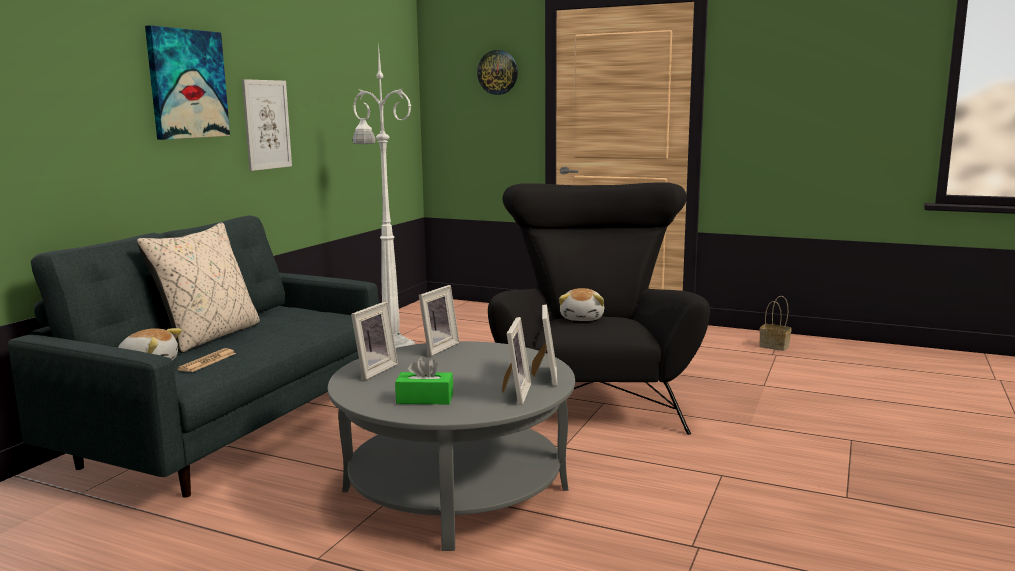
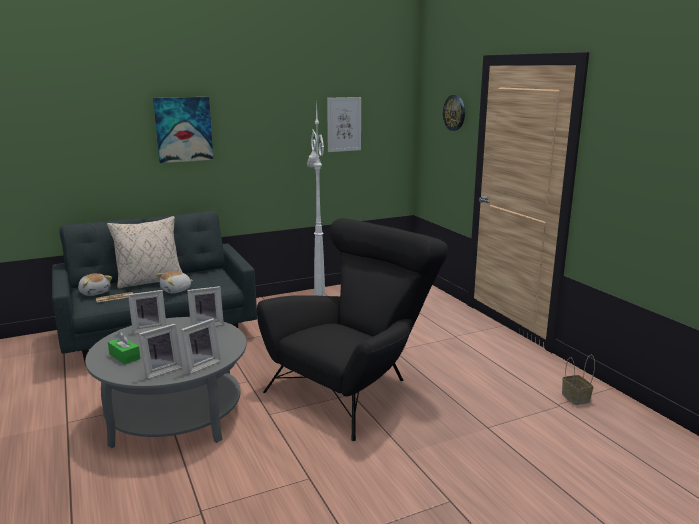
camera: 40 degrees right, 5 degrees up
(267, 124) = (249, 151): picture -> picture (344, 124)
(583, 318) = (335, 329): plush toy -> plush toy (176, 290)

